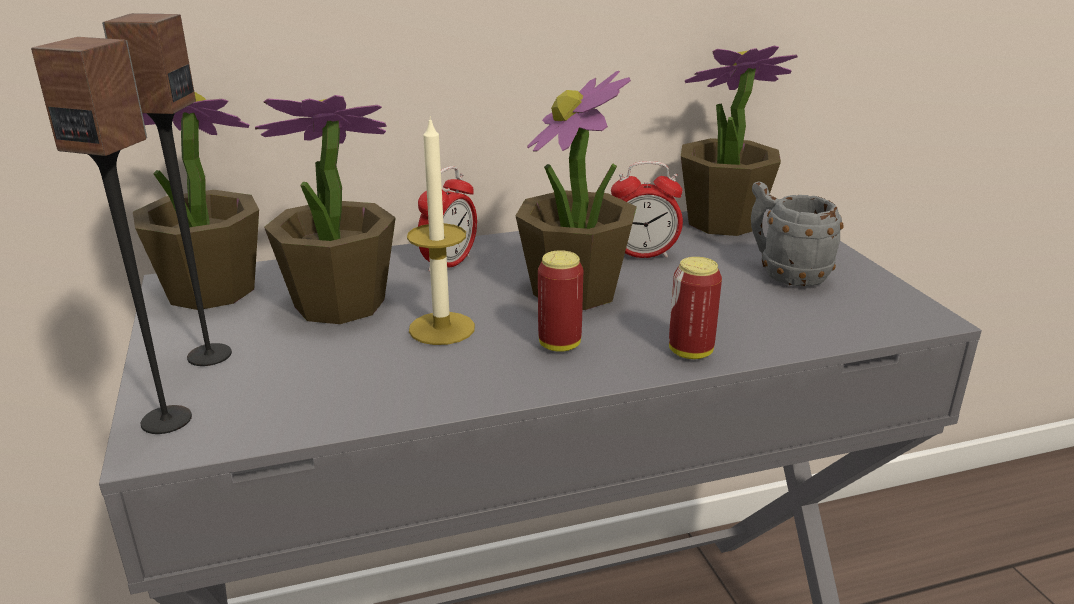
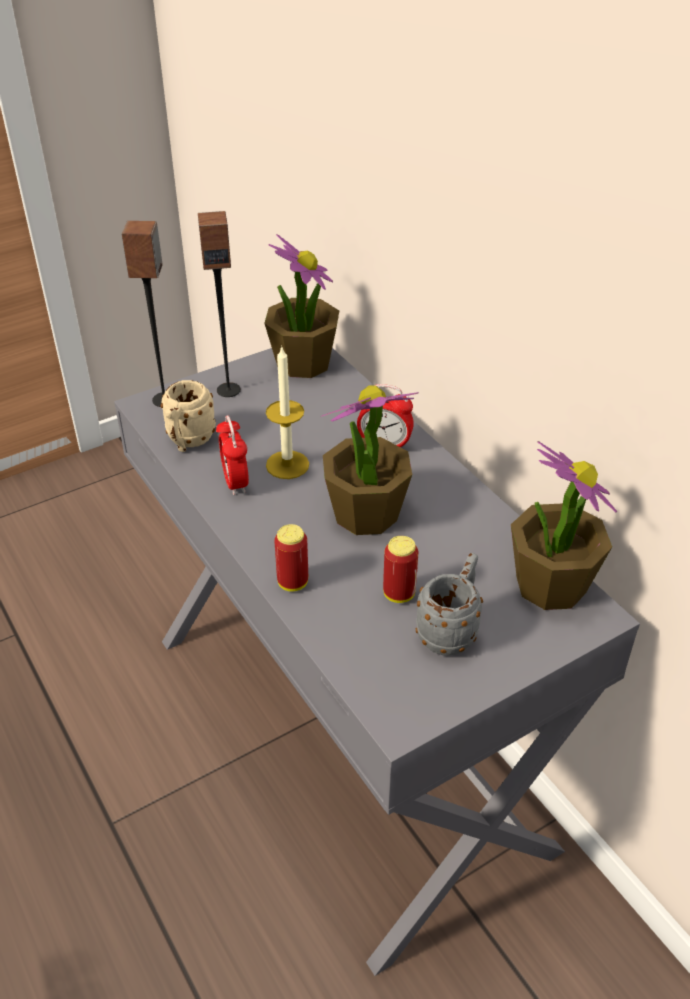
camera: 75 degrees right, 15 degrees up
(315, 405) = (188, 441): none -> beige mug
(339, 304) = (304, 415): potted plant -> none
(559, 344) = (283, 519): can -> can (399, 594)
(642, 255) = (448, 541): alarm clock -> alarm clock (235, 482)

